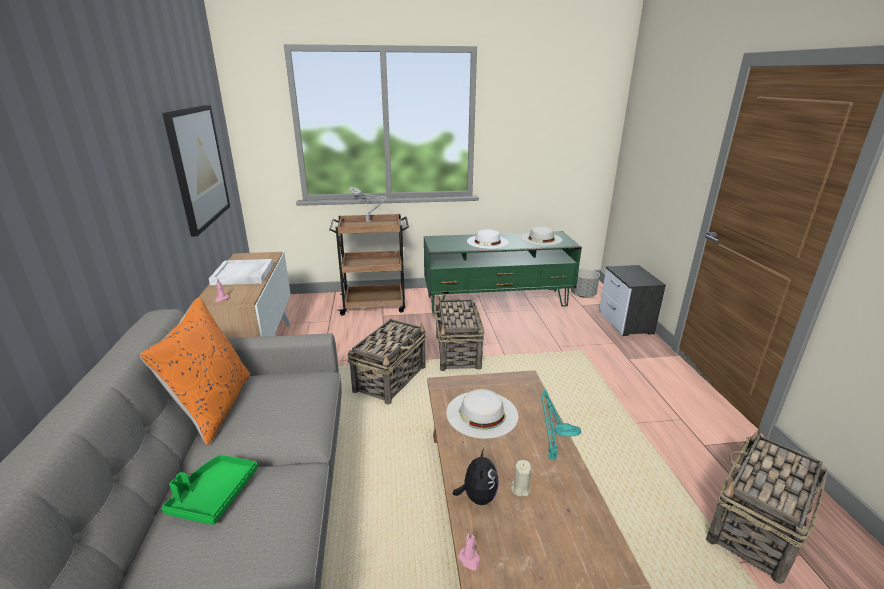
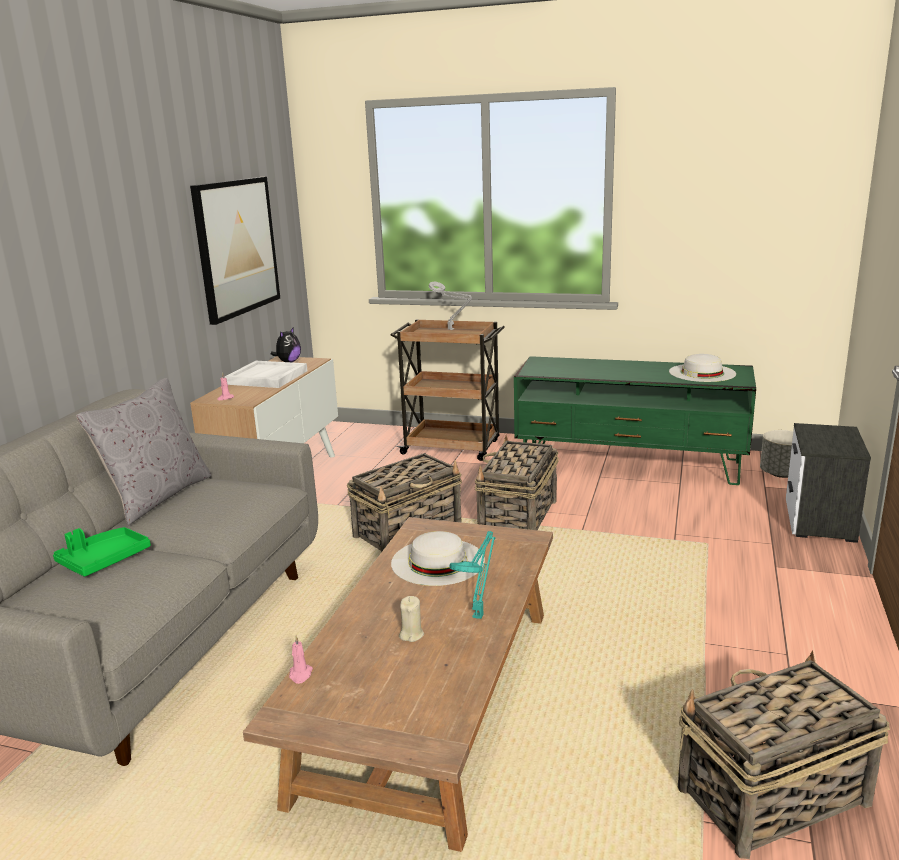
camera: 25 degrees right, 5 degrees down
(213, 407) = (157, 497): orange pillow -> grey pillow
(477, 497) = (357, 630): plush toy -> plush toy (288, 362)
(487, 241) = (613, 370): white hat -> none

